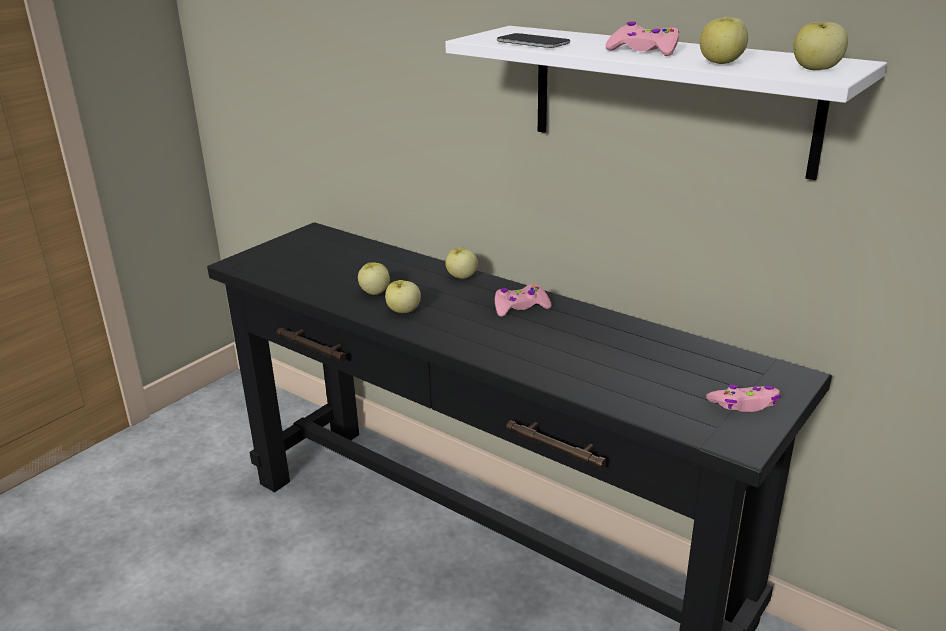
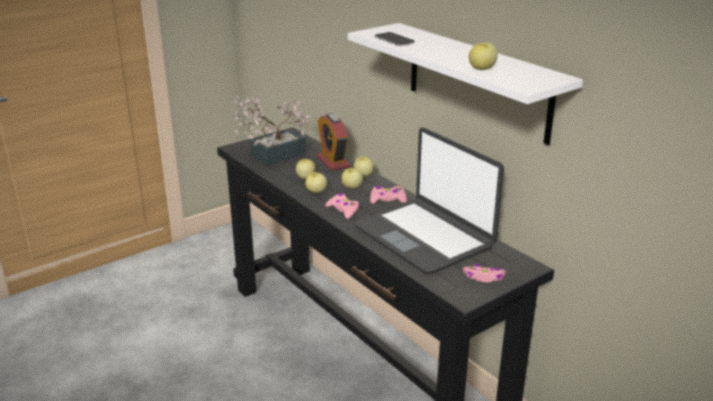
camera: 15 degrees right, 0 degrees up
(304, 267) = (272, 156): none -> potted plant
(403, 263) = (333, 161): none -> alarm clock
(612, 355) = (424, 237): none -> laptop
(643, 50) = (450, 53): pink game controller -> pink game controller (343, 210)
(815, 69) = (528, 80): apple -> apple (352, 187)

